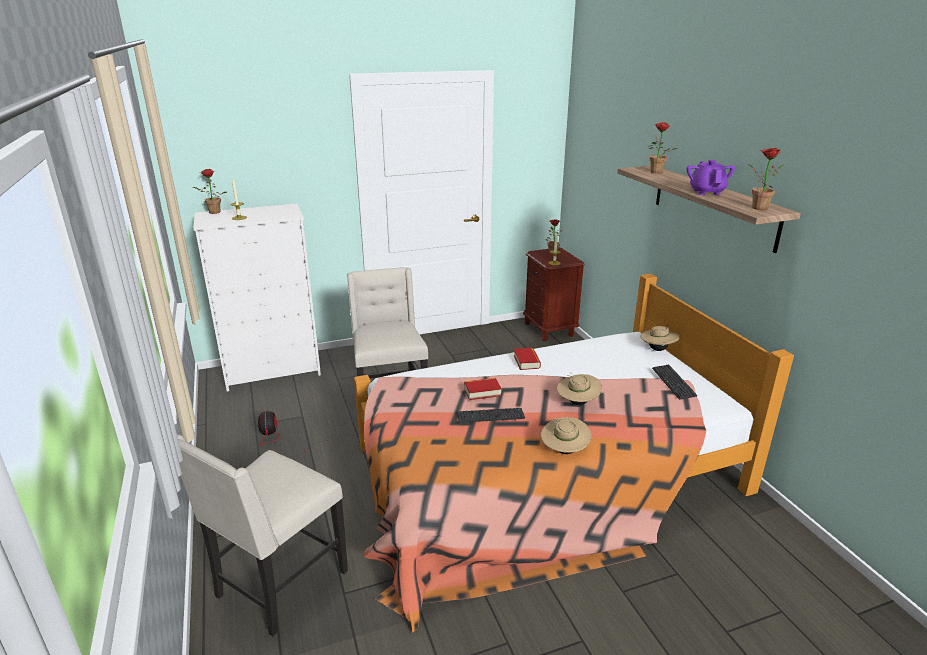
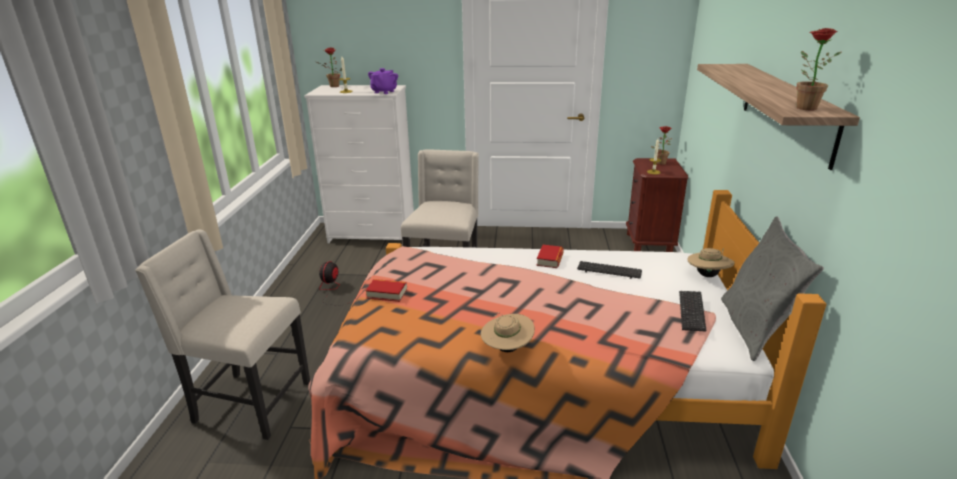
camera: 25 degrees right, 0 degrees up
(279, 585) = (250, 403): beige chair -> beige chair turned 45 degrees clockwise
(482, 392) = (477, 277): book -> book (387, 293)
(490, 416) = (465, 300): keyboard -> keyboard (609, 271)
(577, 402) = (562, 307): beige hat -> none
(656, 172) = (737, 69): potted plant -> none
(706, 192) = (764, 89): purple teapot -> purple teapot (384, 92)
(722, 386) = (755, 329): none -> grey pillow

